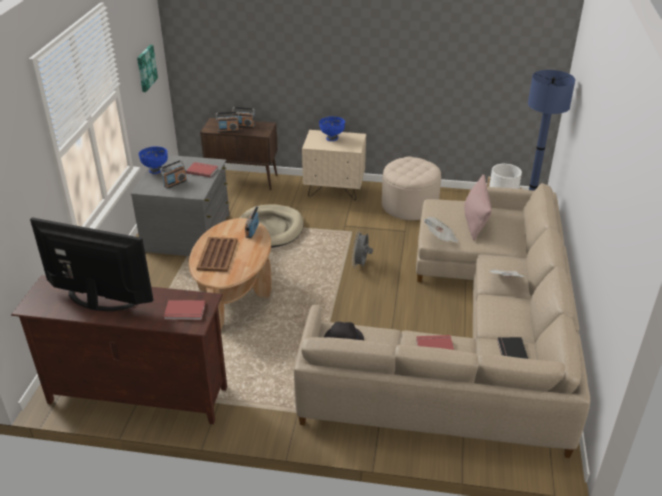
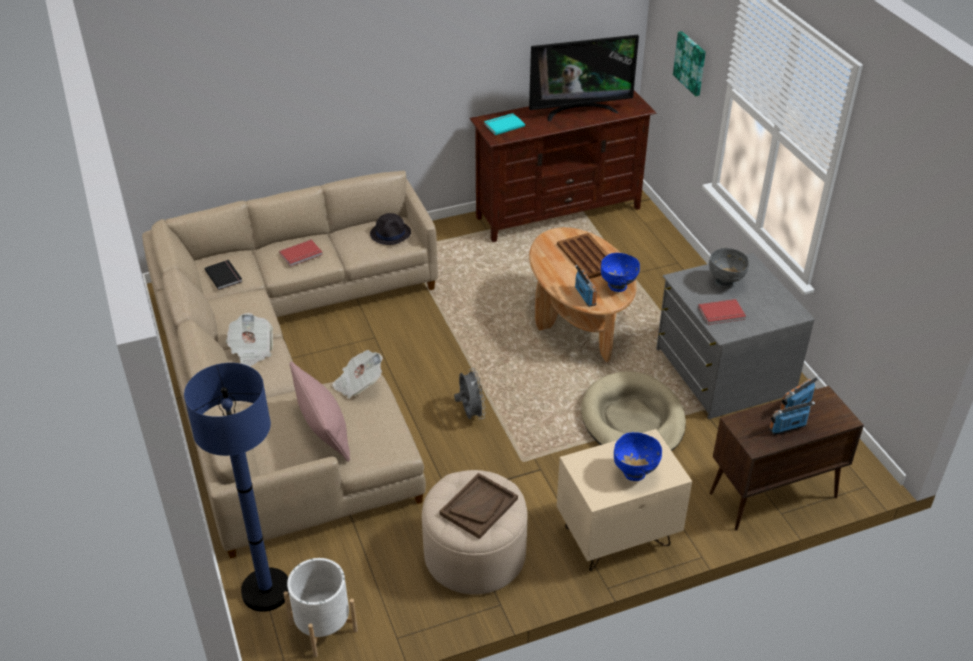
camera: 150 degrees right, 5 degrees up
(145, 68) = (897, 252): picture -> picture (691, 63)
(155, 170) = (776, 292): blue bowl -> blue bowl (617, 286)
(175, 183) = (725, 283): radio -> grey bowl
(185, 312) = (503, 125): red book -> turquoise book
(411, 166) = (479, 506): none -> brown tray

